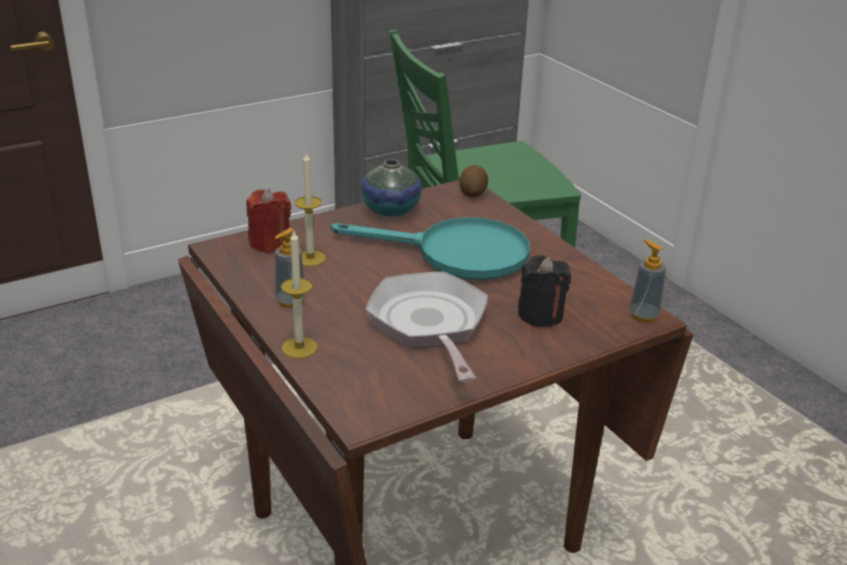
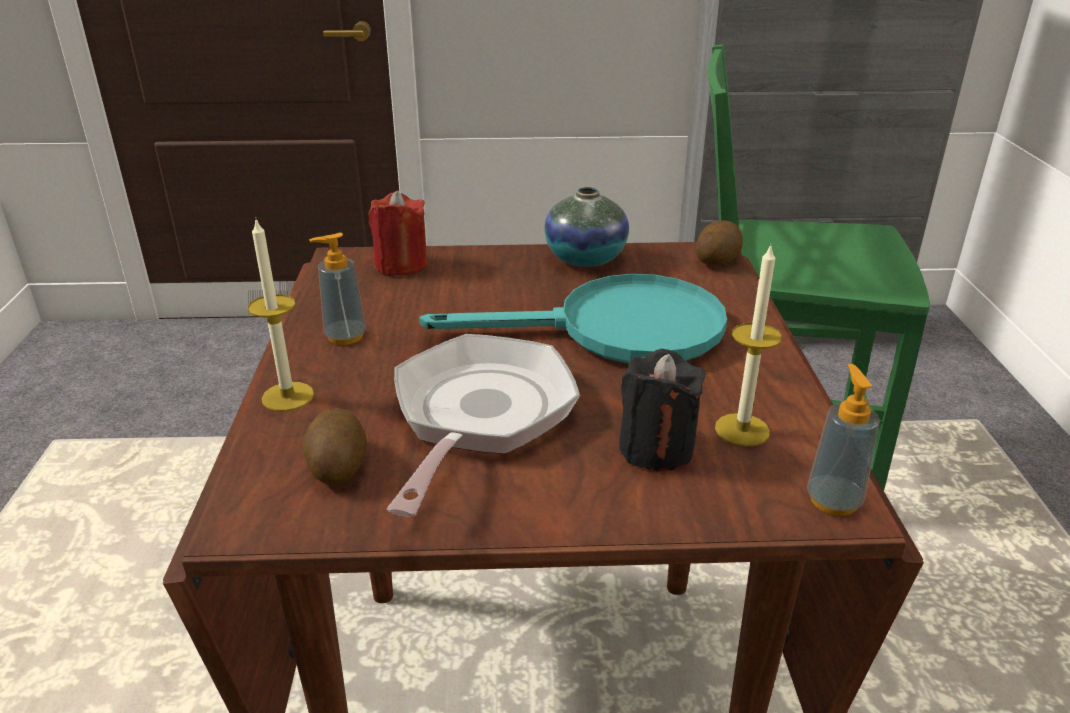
camera: 30 degrees right, 0 degrees up
(310, 258) = (426, 292): candle -> candle (742, 430)
(379, 376) = (337, 466): none -> potato
(456, 254) = (616, 330): turquoise frying pan -> turquoise frying pan turned 45 degrees counterclockwise

